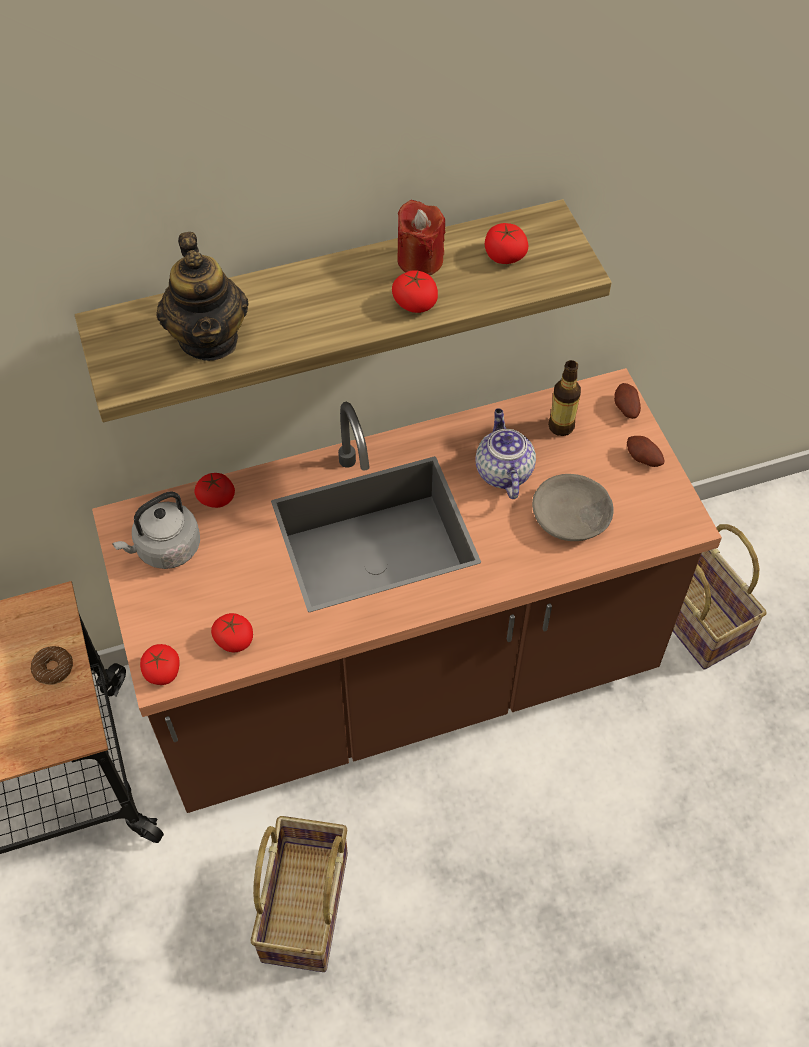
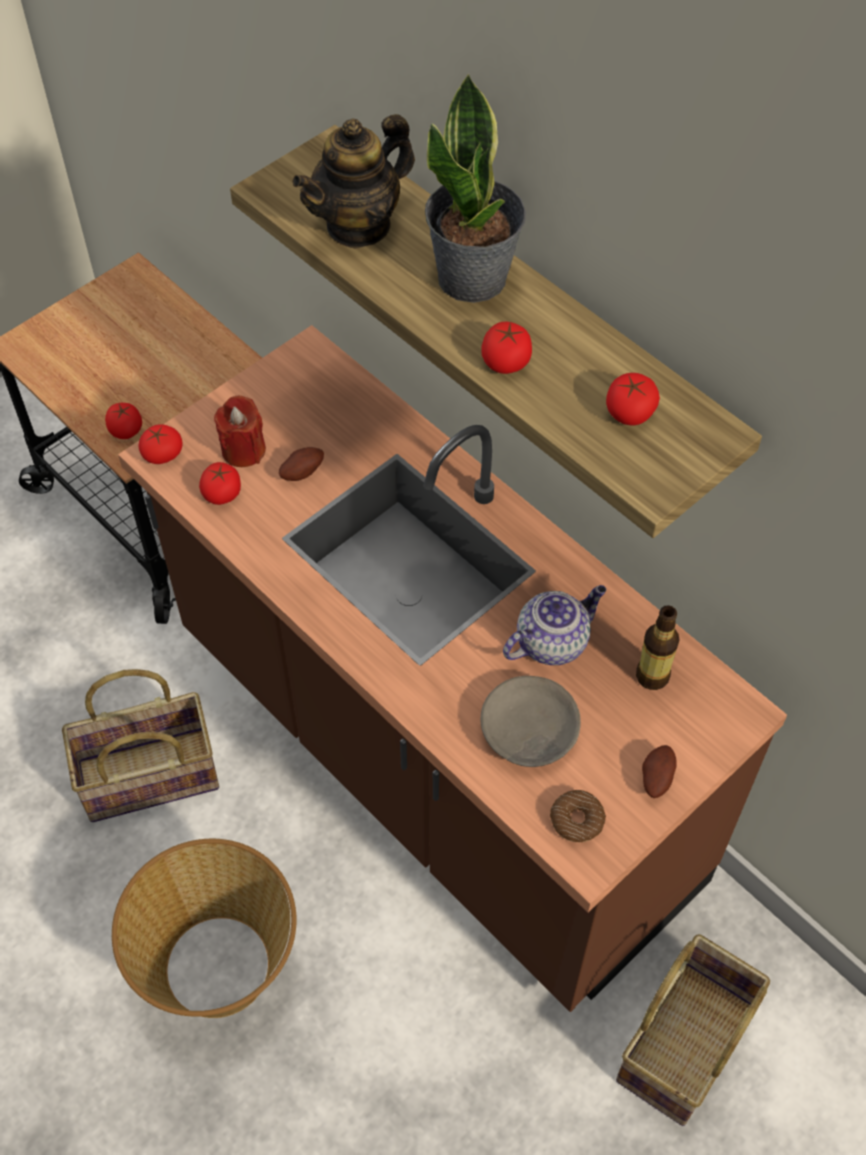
camera: 65 degrees right, 0 degrees up
(53, 668) = (185, 405): donut -> donut (576, 820)
(165, 549) = (295, 397): grey kettle -> none
(216, 498) = (375, 410): tomato -> tomato (126, 429)
(317, 290) = (473, 277): none -> potted plant
(420, 260) = (571, 343): red candle -> red candle (243, 450)
(506, 910) = (220, 967): none -> basket
(625, 408) = (722, 734): potato -> potato (301, 471)

